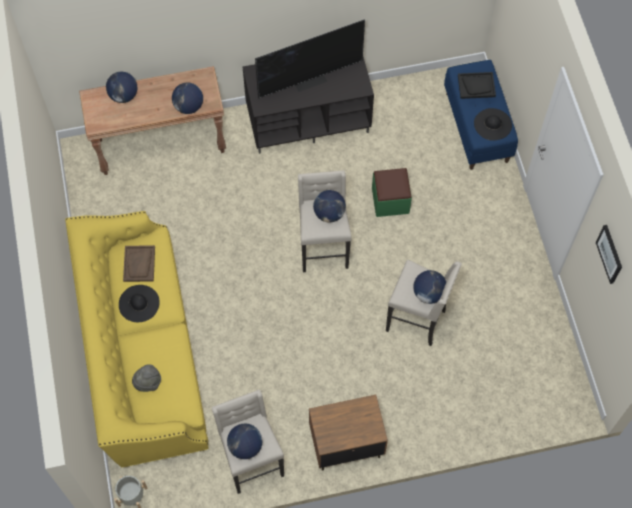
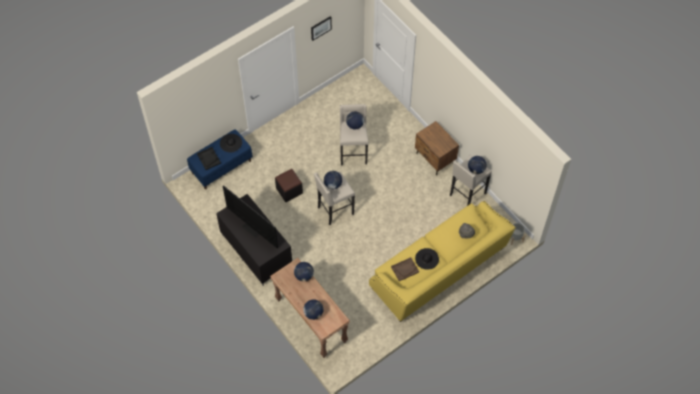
camera: 115 degrees left, 5 degrees down
(390, 200) = (289, 190): green ottoman -> black ottoman

